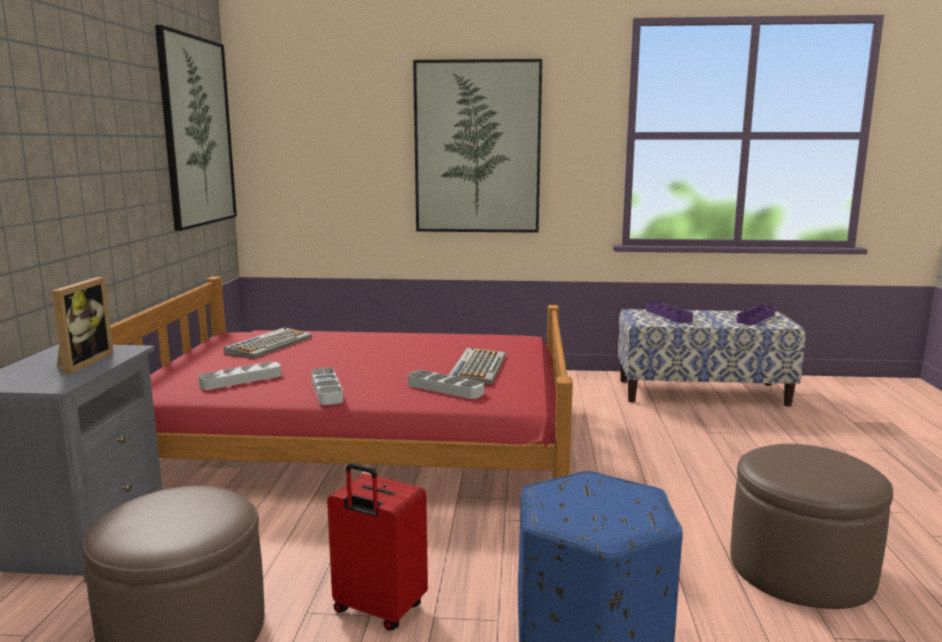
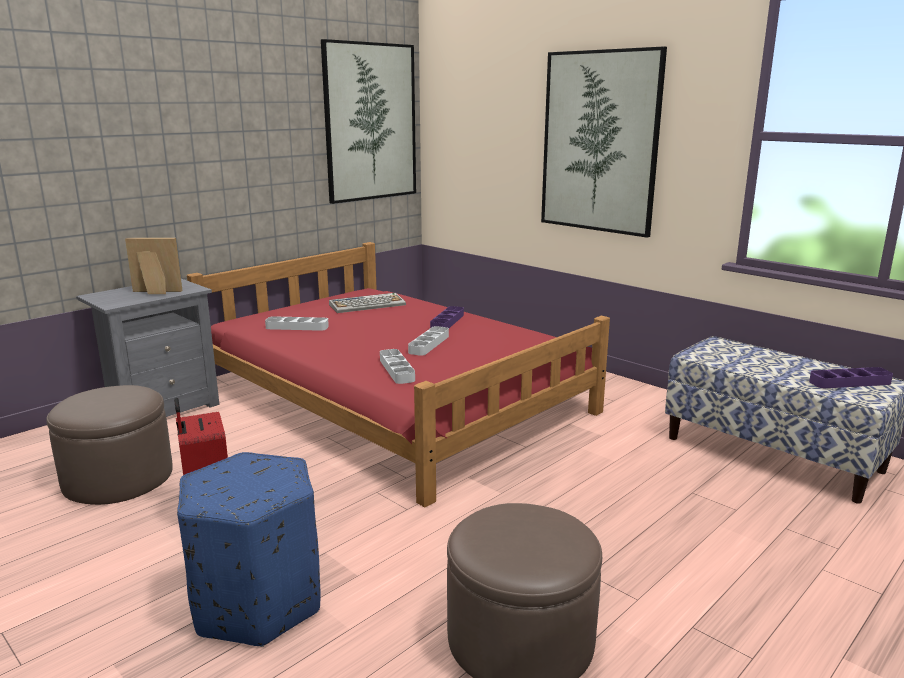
camera: 40 degrees right, 5 degrees up
(81, 362) = (155, 292): picture frame -> picture frame turned 135 degrees counterclockwise
(327, 390) = (325, 348): grey tray -> grey tray (429, 344)
(477, 368) = (458, 360): keyboard -> none
(668, 315) = (744, 354): purple tray -> purple tray (447, 322)

